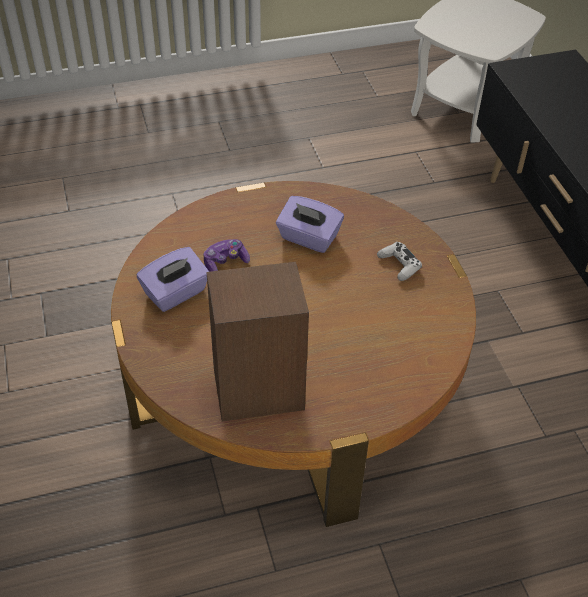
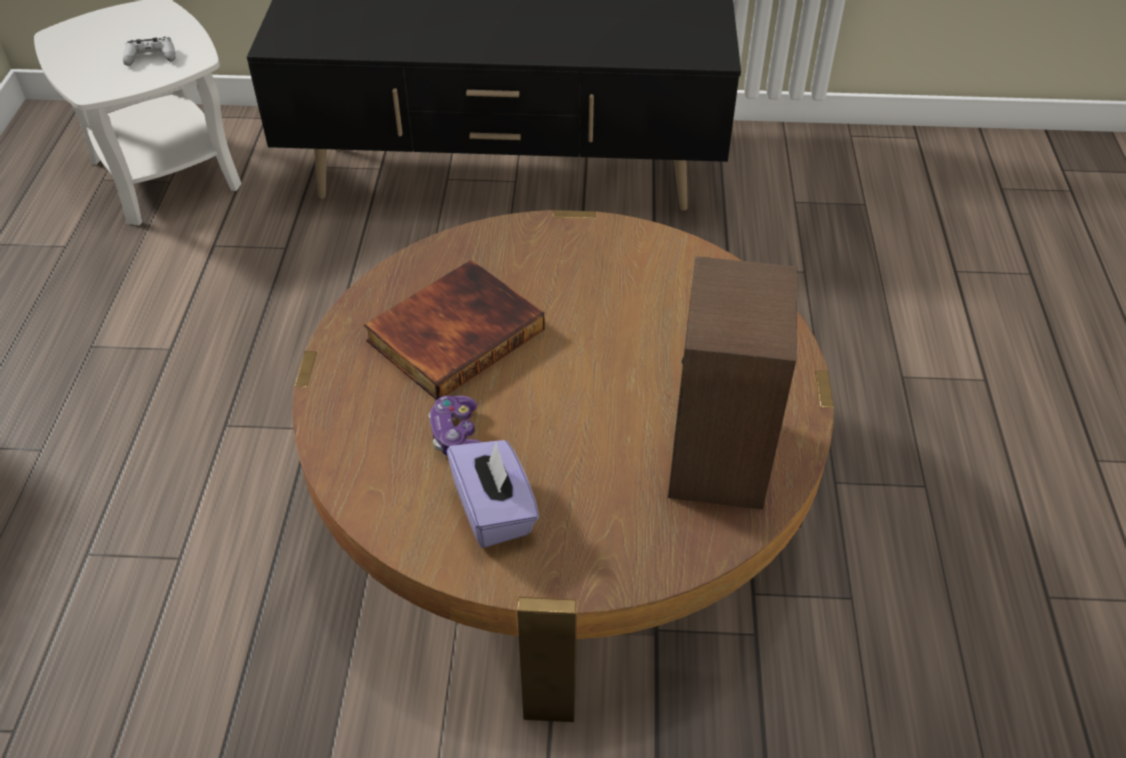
camera: 70 degrees left, 0 degrees up
(308, 238) = (454, 333): purple tissue box -> book
(399, 265) = (550, 261): white game controller -> white game controller (151, 57)

